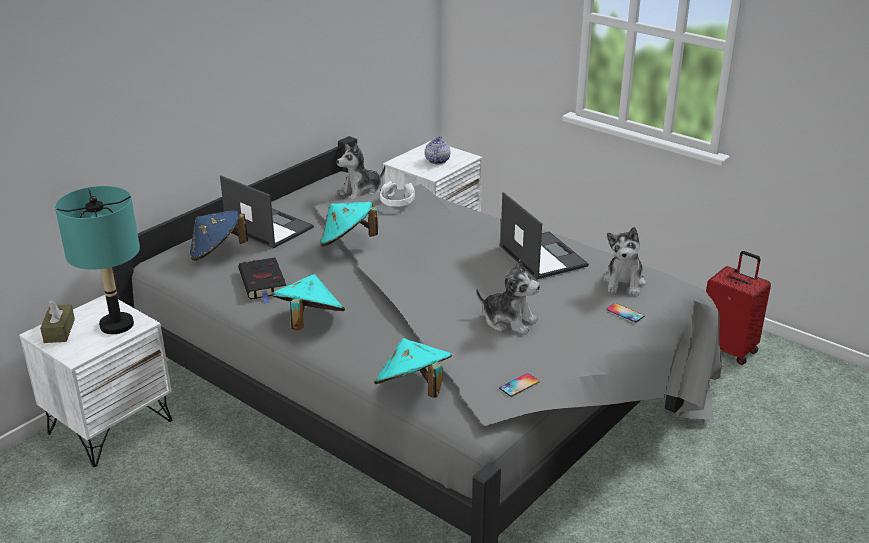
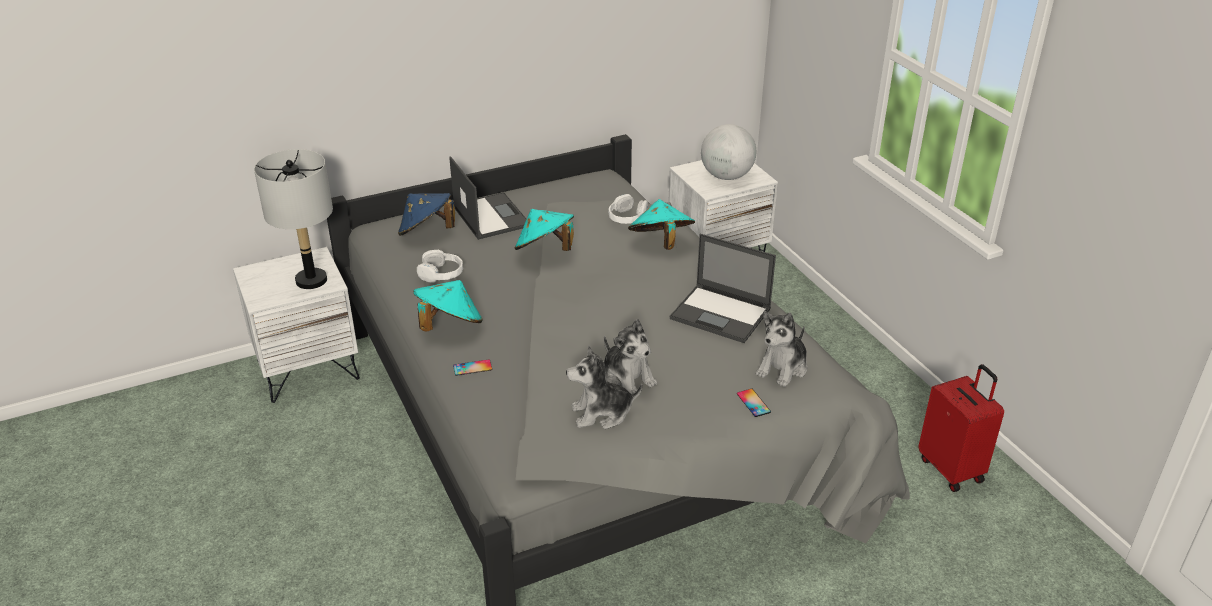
camera: 25 degrees right, 5 degrees up
(59, 331) = (264, 273): brown tissue box -> none
(117, 325) = (311, 280): turquoise table lamp -> grey table lamp
(263, 283) = (441, 274): black book -> white headphones
(361, 193) = (605, 199): plush toy -> plush toy (601, 413)
(413, 390) = (485, 422): turquoise hat -> turquoise hat (660, 243)
(437, 161) = (726, 176): teapot -> globe
(519, 385) = (581, 449): phone -> phone (472, 368)
(542, 255) = (721, 314): laptop -> laptop turned 120 degrees clockwise

